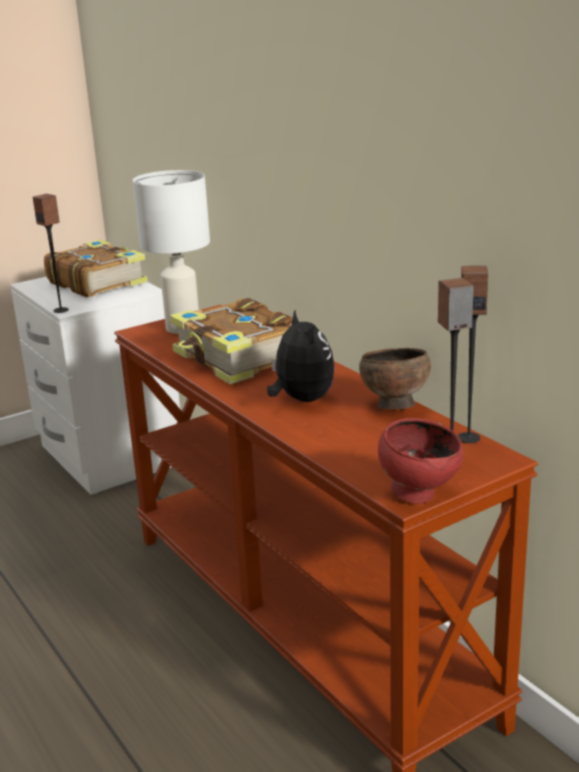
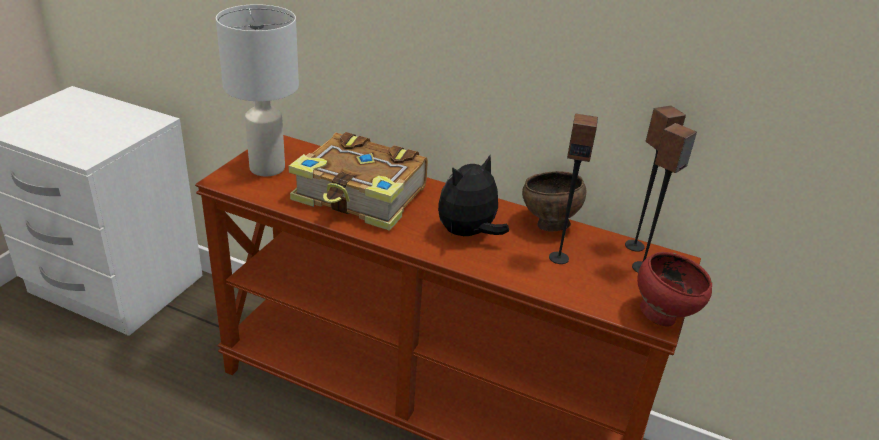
camera: 35 degrees left, 10 degrees up
(61, 310) = (77, 158): speaker -> speaker (559, 258)
(97, 282) = (83, 114): book -> none
(301, 399) = (468, 234): plush toy -> plush toy turned 75 degrees counterclockwise

